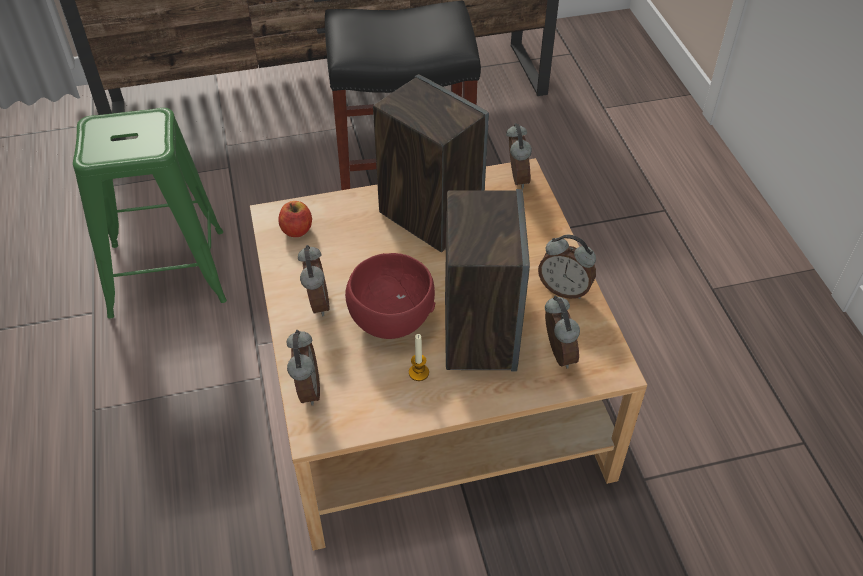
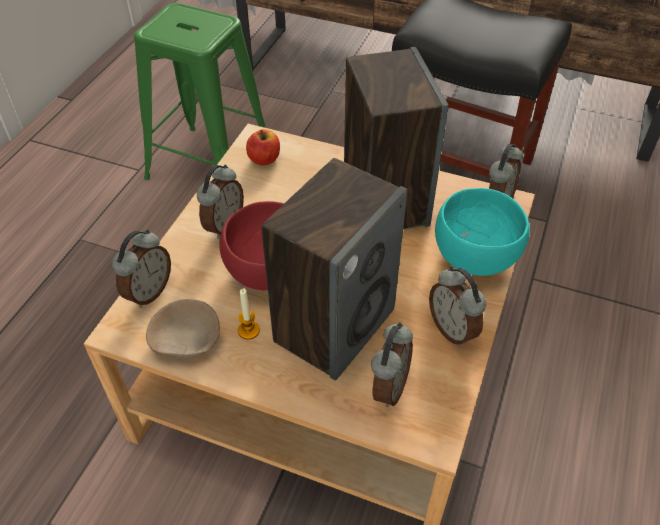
camera: 35 degrees right, 0 degrees up
(376, 407) = (186, 339): none -> beige bowl
(534, 228) = (474, 257): none -> turquoise bowl

